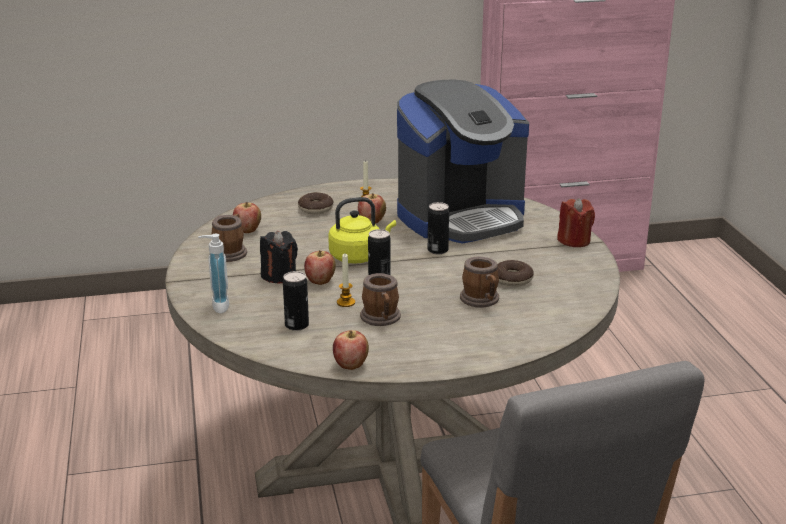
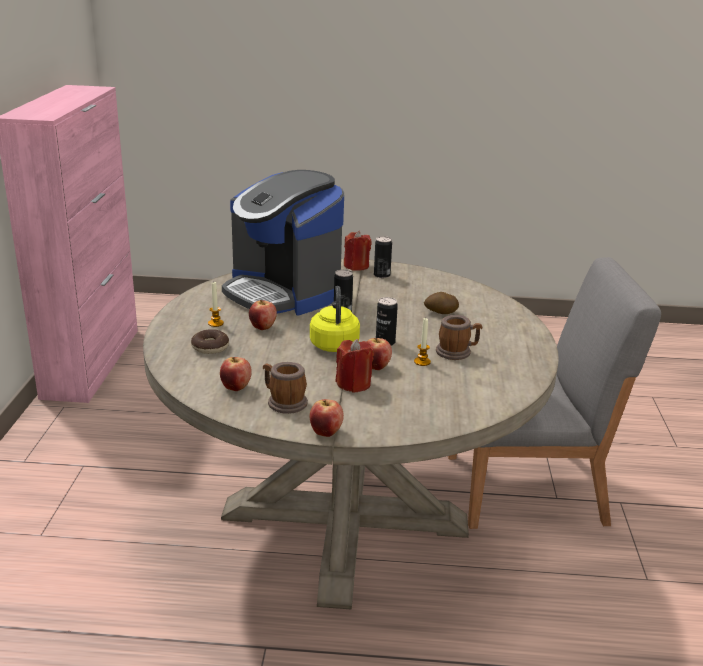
camera: 75 degrees left, 0 degrees up
(217, 306) = (403, 422): soap dispenser -> none
(279, 276) = (353, 384): black candle -> red candle
(296, 325) = (456, 388): can -> can (382, 275)
(350, 366) = (531, 375): apple -> apple (326, 432)
(461, 217) = (283, 292): coffee machine -> coffee machine turned 150 degrees clockwise
(481, 300) = (440, 312): mug -> potato
(512, 279) = (411, 297): donut -> none

